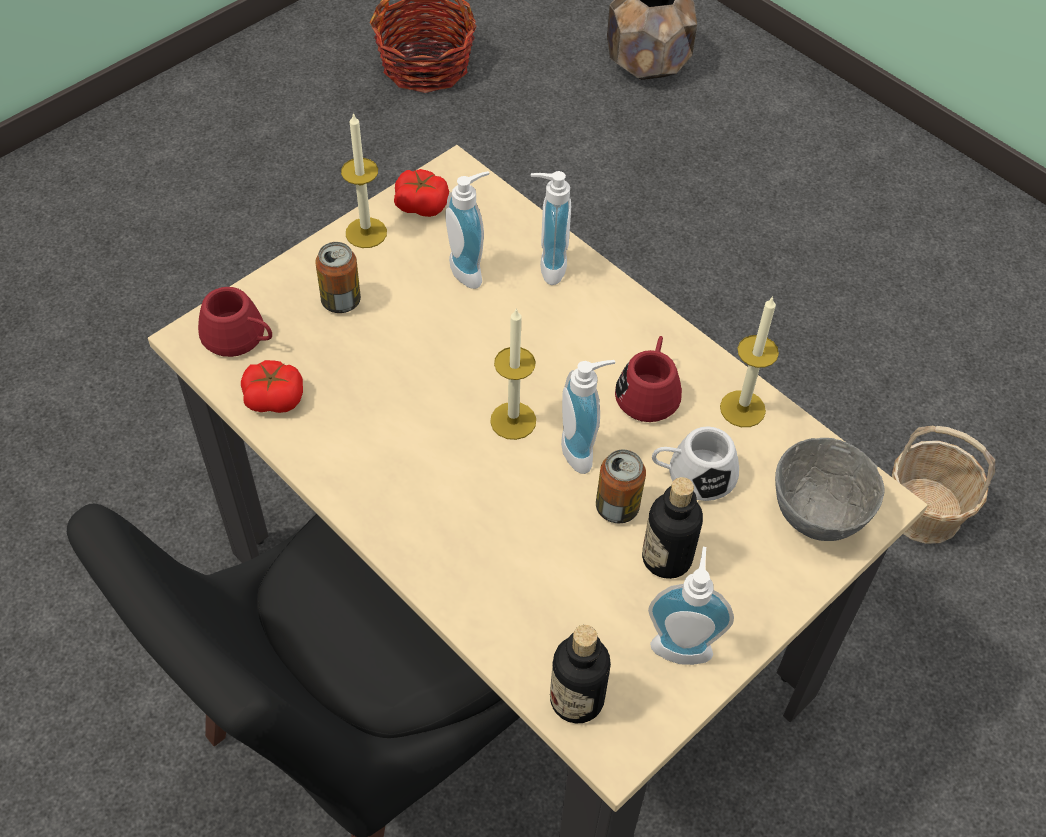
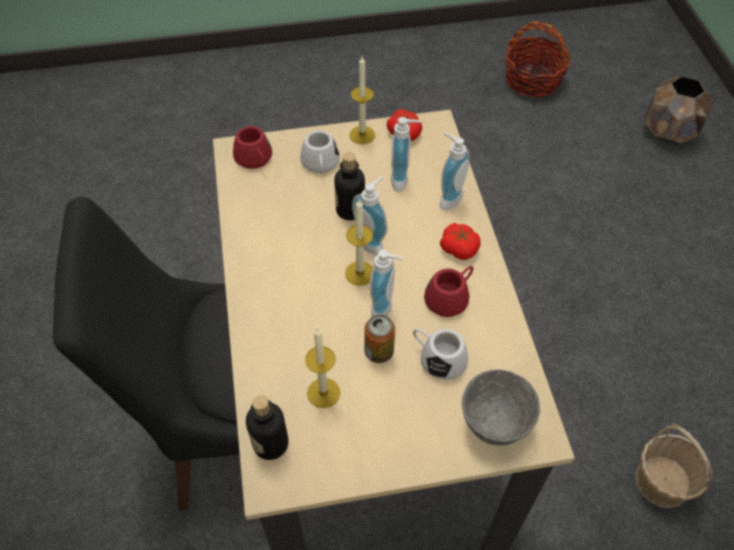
camera: 35 degrees right, 0 degrees up
(274, 397) = (247, 198): tomato -> tomato (459, 248)
(341, 301) = (320, 165): can -> white mug
(666, 558) = (384, 396): bottle -> bottle (350, 210)
(682, 643) = (353, 449): soap dispenser -> soap dispenser (372, 242)
(742, 409) = (499, 336): candle -> candle (323, 392)

